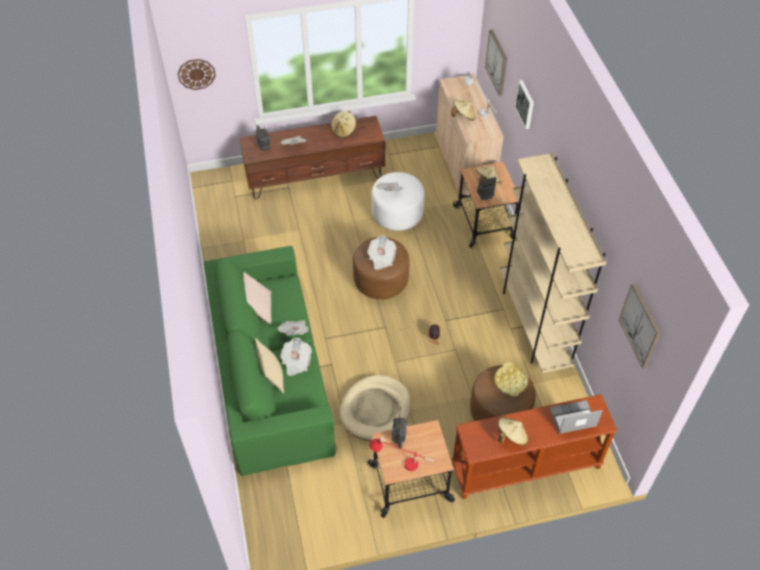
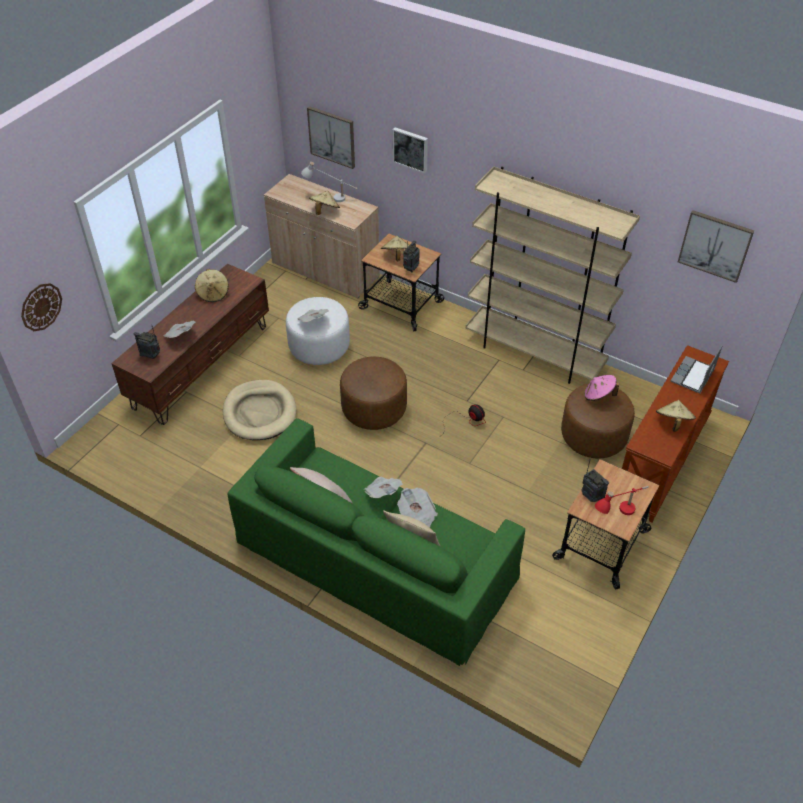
camera: 45 degrees left, 5 degrees down
(375, 410) = (503, 513): beige dog bed -> beige dog bed (259, 412)
(381, 258) = (377, 378): newspaper -> none
(510, 381) = (598, 395): yellow tray -> pink hat

